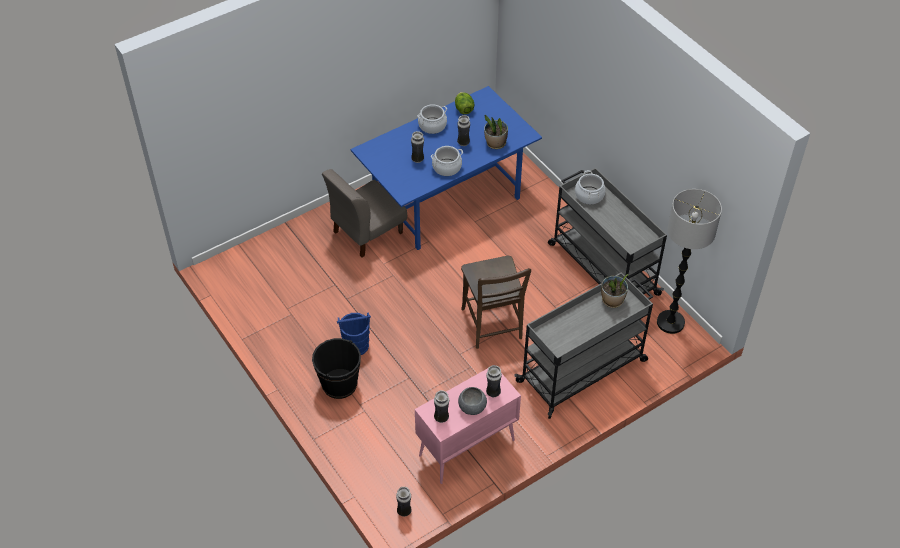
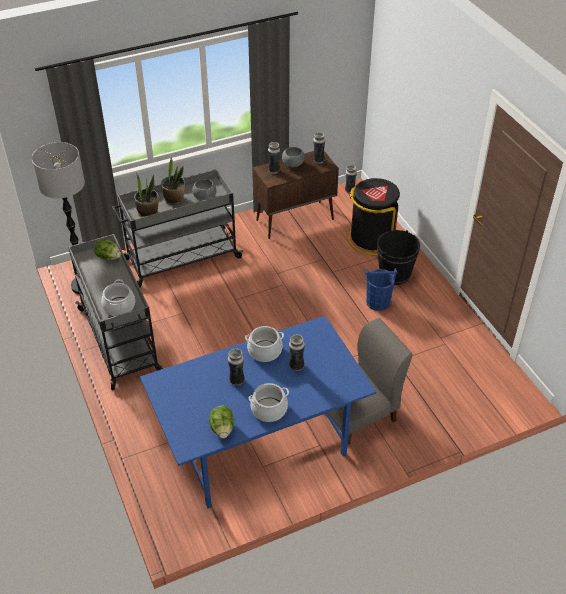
camera: 170 degrees left, 5 degrees down
(369, 431) = (371, 239): none -> black trash can
(466, 448) = (295, 220): pink cabinet -> brown cabinet
(492, 326) = (247, 302): brown chair -> none
(495, 143) = (198, 374): potted plant -> potted plant (174, 199)
(559, 331) = (204, 197): none -> grey bowl
(626, 243) = (108, 257): none -> lettuce

